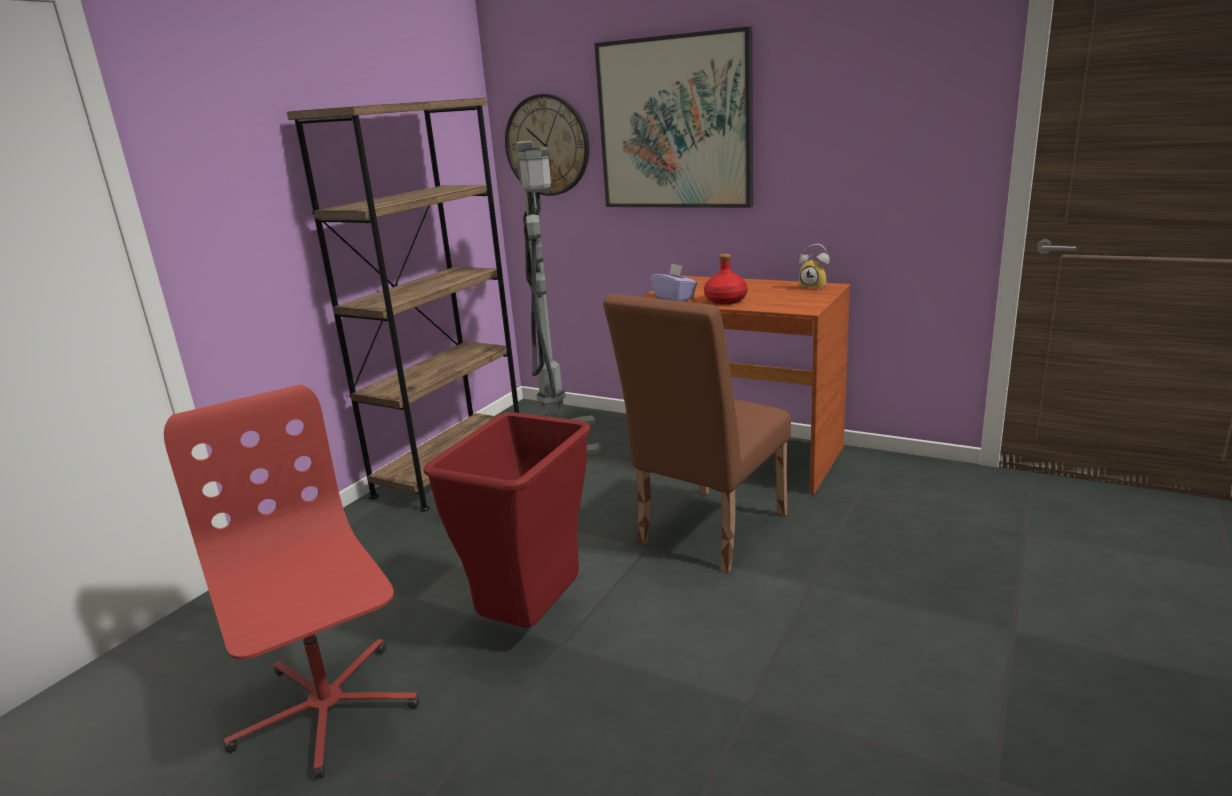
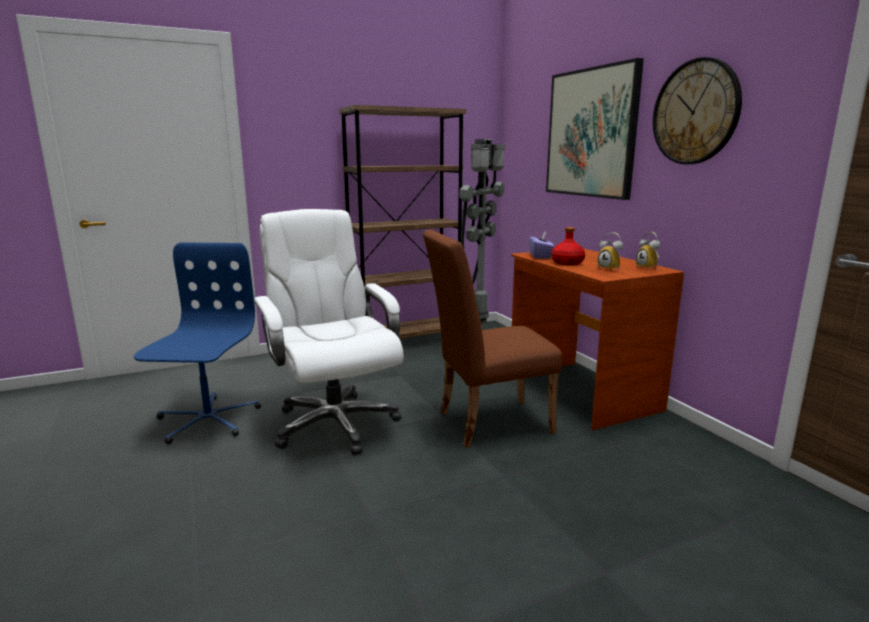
camera: 35 degrees right, 5 degrees down
(326, 709) = (207, 420): red office chair -> blue office chair
(531, 619) = (334, 423): red trash can -> white office chair
(547, 145) = (525, 147): wall clock -> wall clock (695, 112)
(786, 298) = (611, 269): none -> alarm clock

